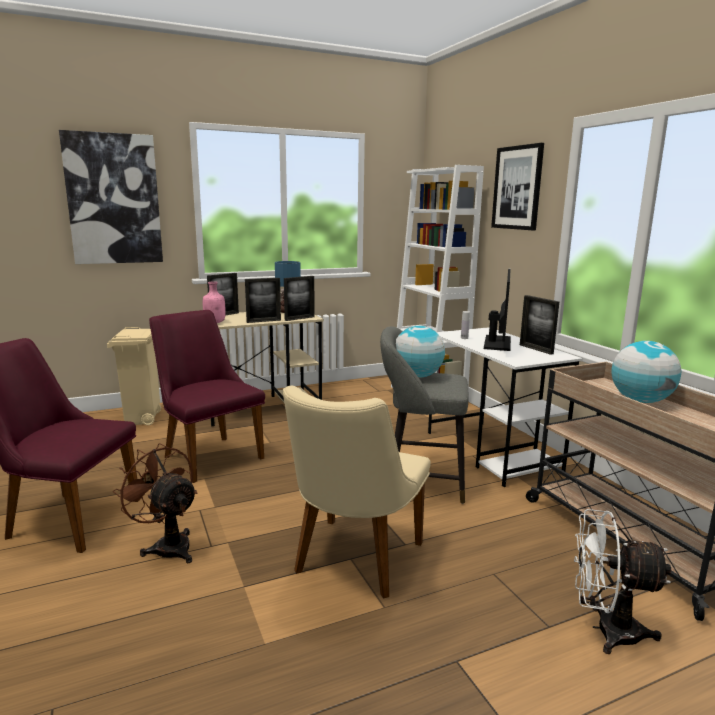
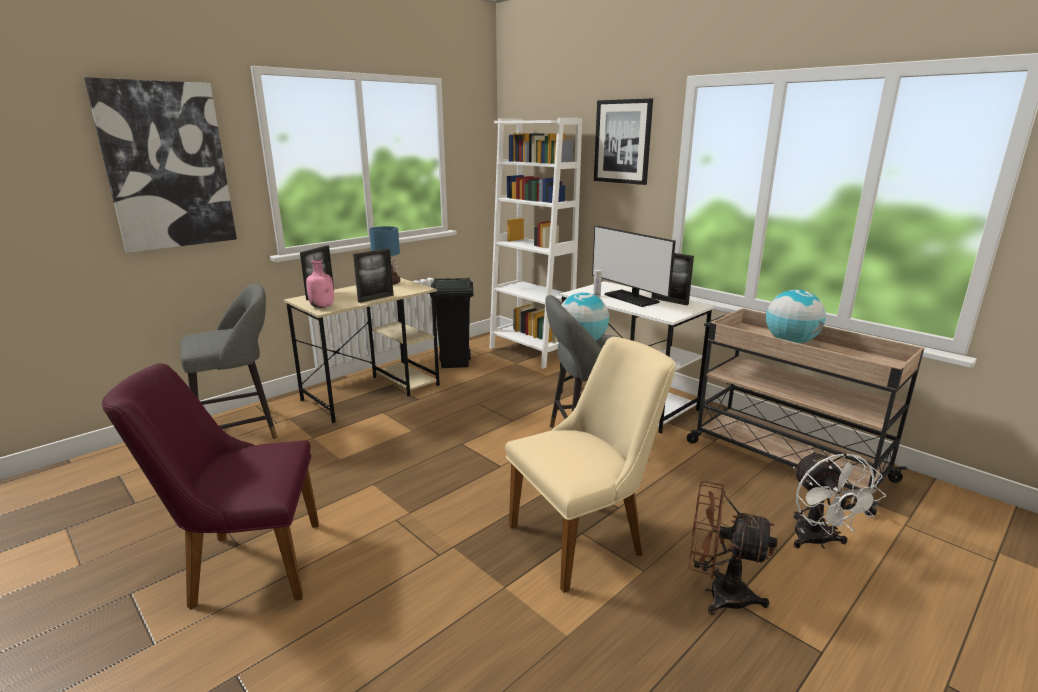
camera: 20 degrees left, 5 degrees up
(142, 420) = (242, 429): beige trash can -> grey stool
(167, 545) = (393, 566): brown fan -> brown fan (717, 593)
(208, 454) = (355, 456): purple chair -> none
(299, 318) = (411, 291): picture frame -> none
(350, 395) = (455, 363): none -> black trash can
(352, 563) = (587, 537): beige chair -> beige chair turned 120 degrees counterclockwise
(497, 343) = (631, 298): monitor -> monitor turned 150 degrees clockwise
(606, 630) = (817, 541): white fan -> white fan turned 90 degrees counterclockwise

